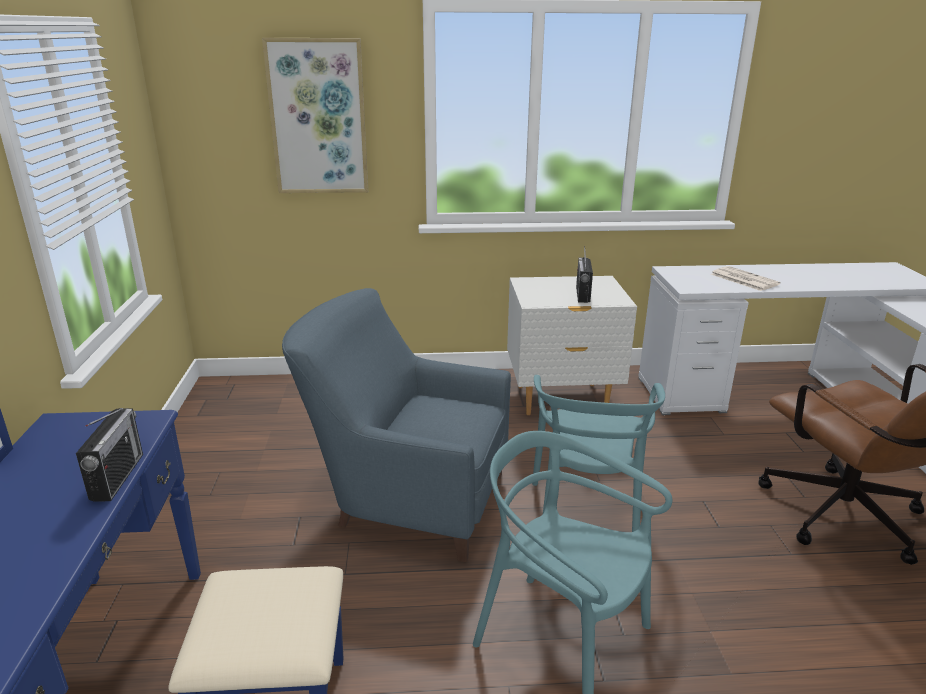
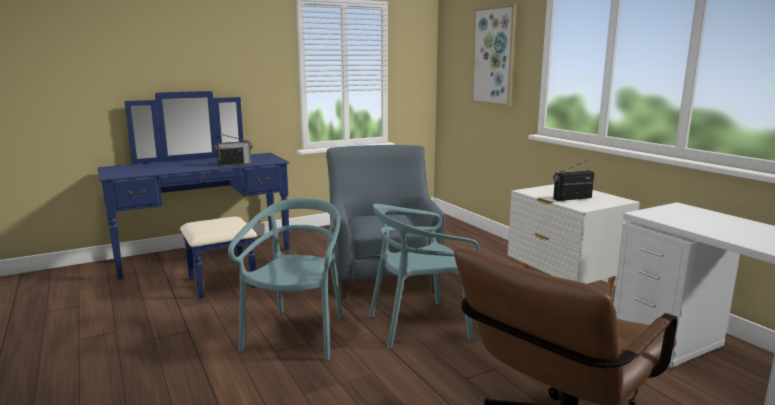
camera: 65 degrees right, 10 degrees down
(743, 279) = (726, 228): newspaper -> none

